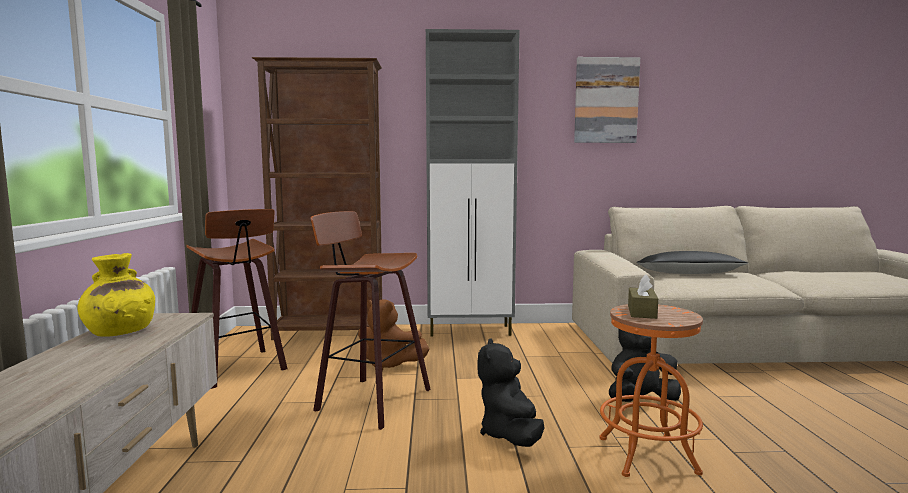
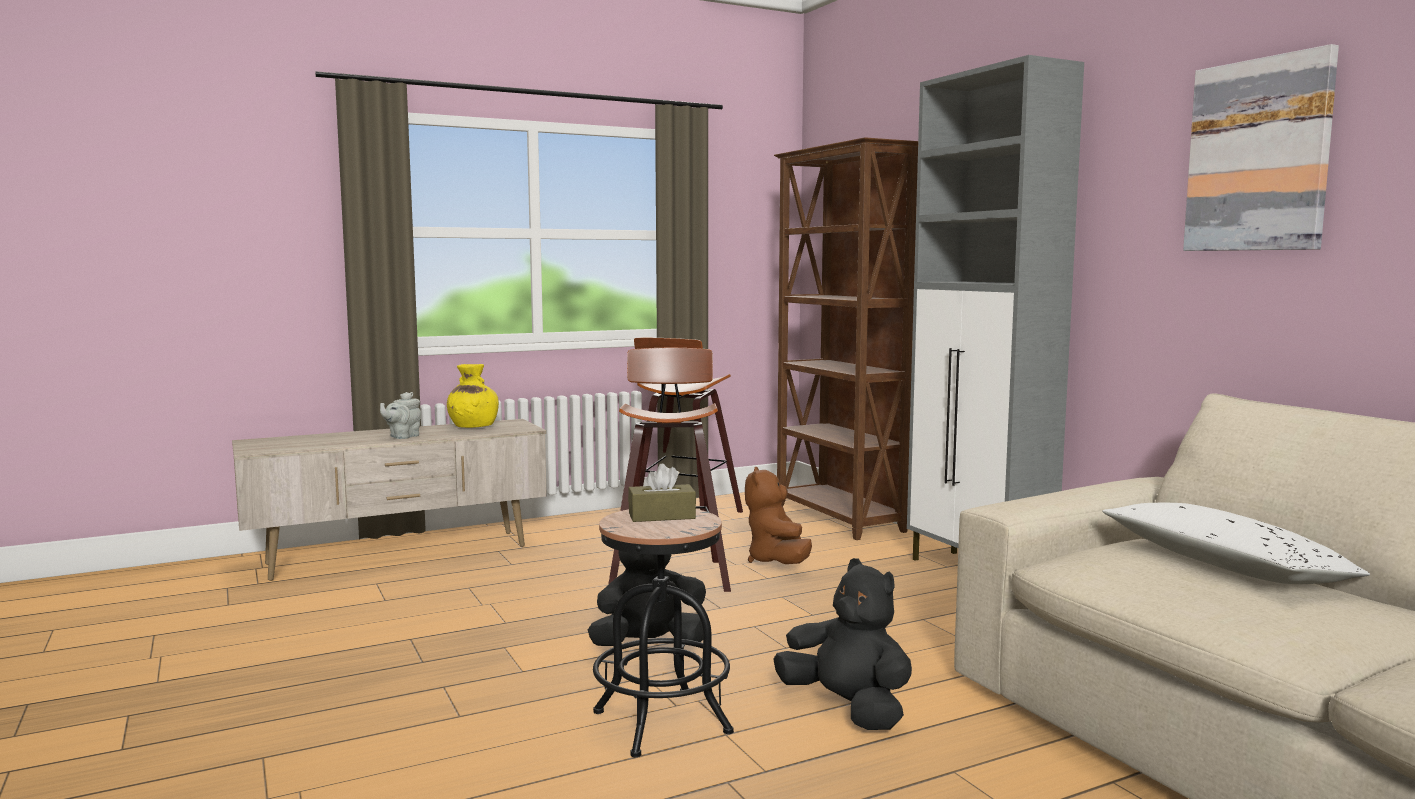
camera: 65 degrees right, 0 degrees up
(100, 363) = (402, 437): none -> grey teapot
(647, 455) = (661, 722): orange stool -> black stool
(688, 274) = (1223, 566): black pillow -> white pillow

